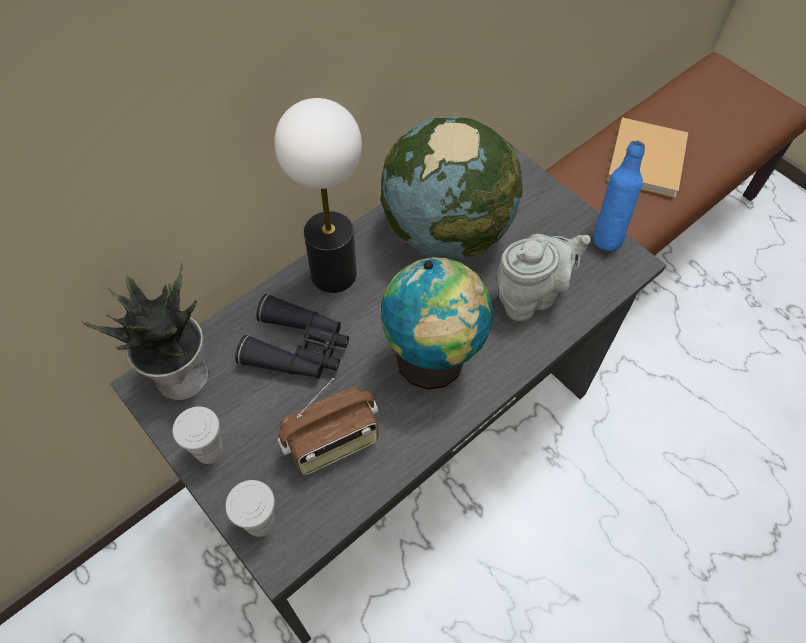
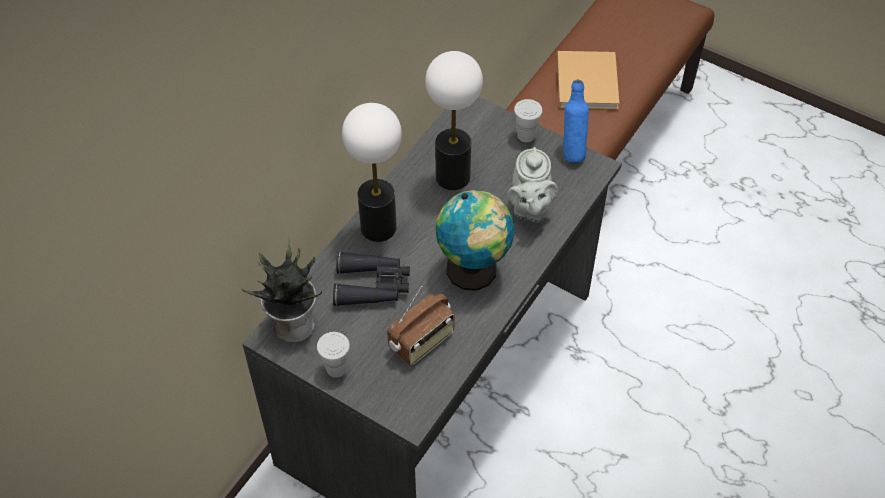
camera: 15 degrees left, 5 degrees down
(260, 522) = (391, 403): white cup -> white cup (526, 135)
(447, 231) = (453, 176): globe -> table lamp
(530, 296) = (529, 208): grey teapot -> grey teapot turned 135 degrees clockwise

